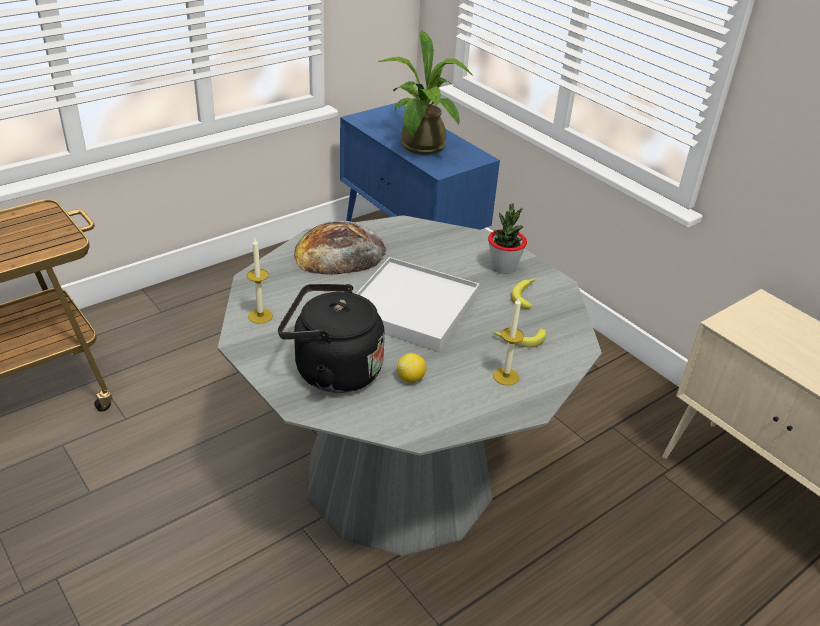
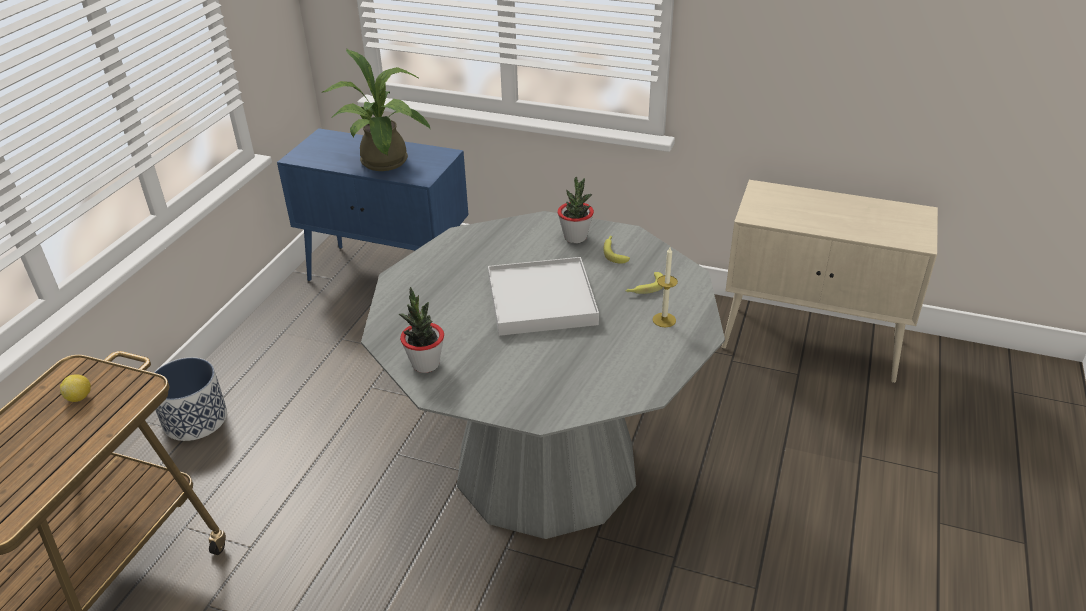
camera: 30 degrees left, 0 degrees up
(175, 304) = (195, 419): none -> planter
(260, 316) = (425, 364): candle -> potted plant
(332, 371) = (534, 379): black kettle -> none
(339, 252) = (432, 281): bread -> none
(411, 378) = (599, 355): lemon -> lemon (80, 397)

